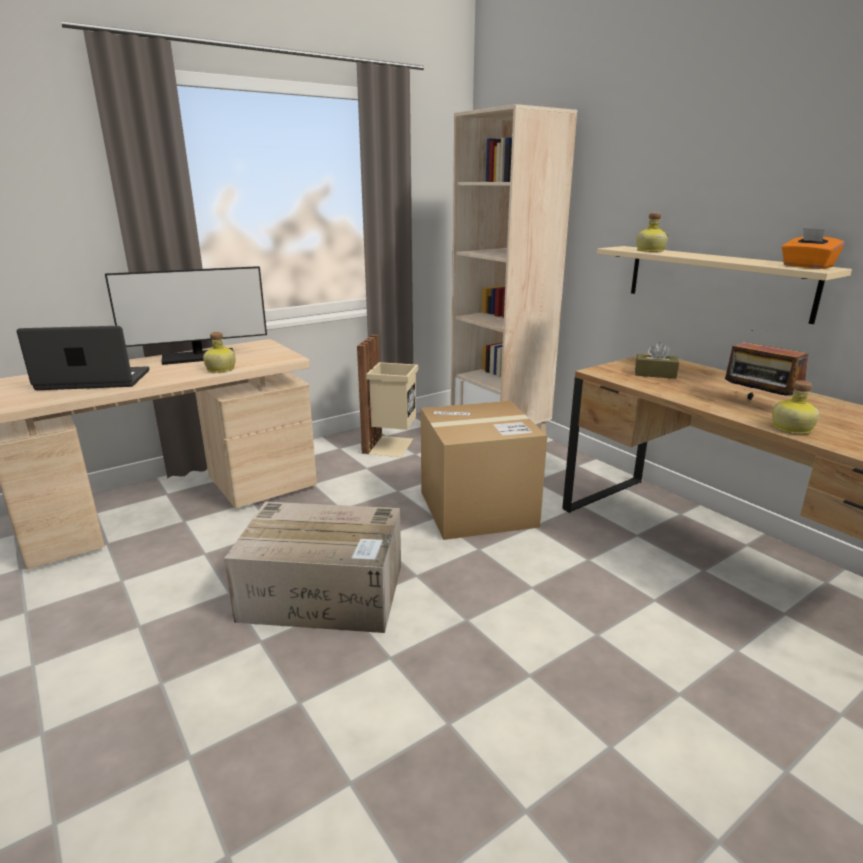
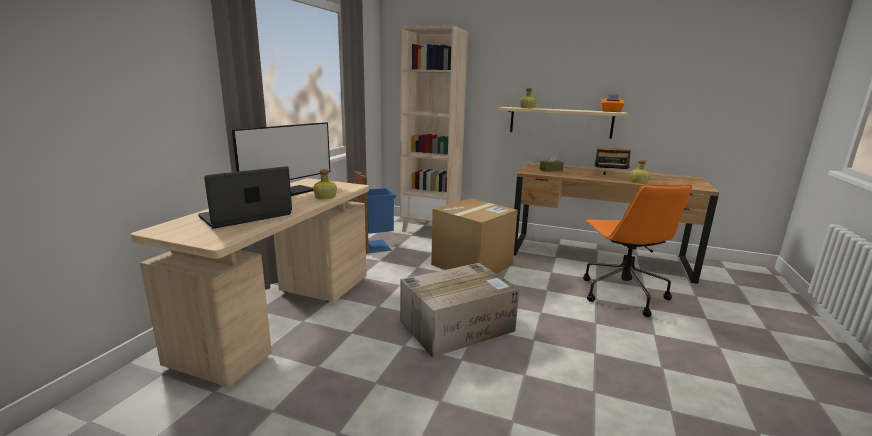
camera: 35 degrees left, 5 degrees down
(391, 446) = (375, 246): beige trash can -> blue trash can
(664, 644) = (621, 294): none -> orange office chair

